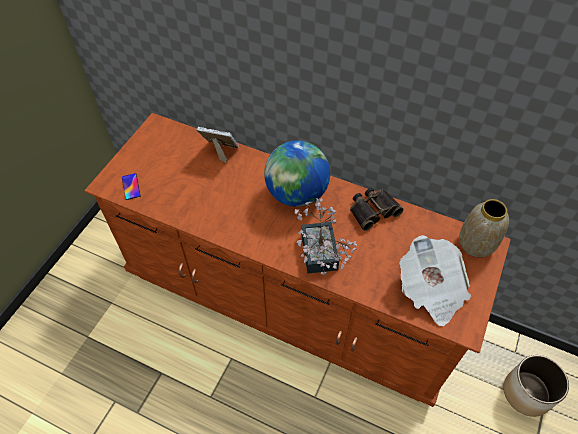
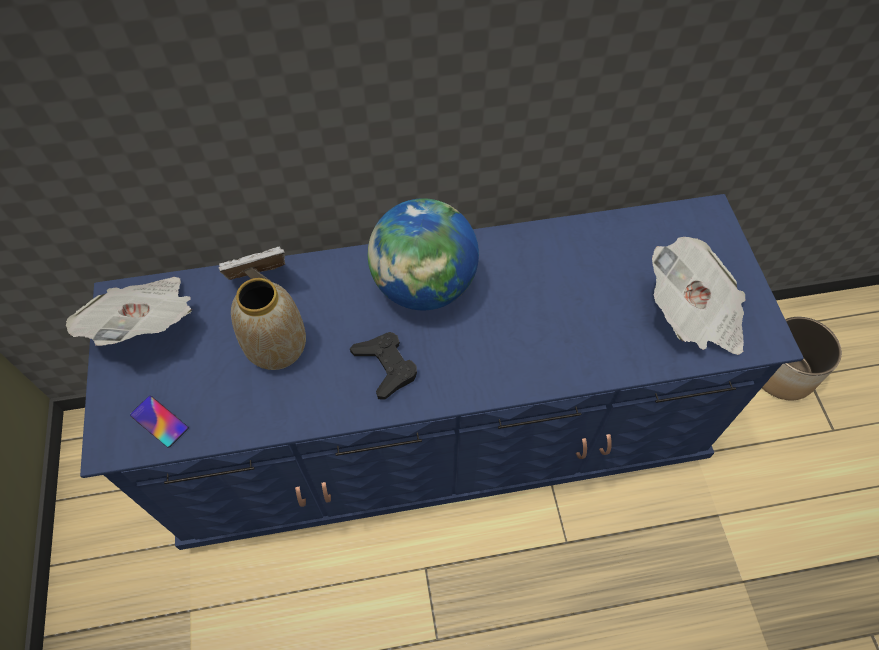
camera: 35 degrees left, 5 degrees up
(158, 142) = (146, 324): none -> newspaper
(246, 221) = (386, 366): none -> black game controller
(289, 296) = (438, 433): brown dresser -> blue dresser
(319, 257) = (526, 357): potted plant -> none
(373, 210) = (541, 250): binoculars -> none
(476, 244) = (695, 223): vase -> vase (278, 348)

